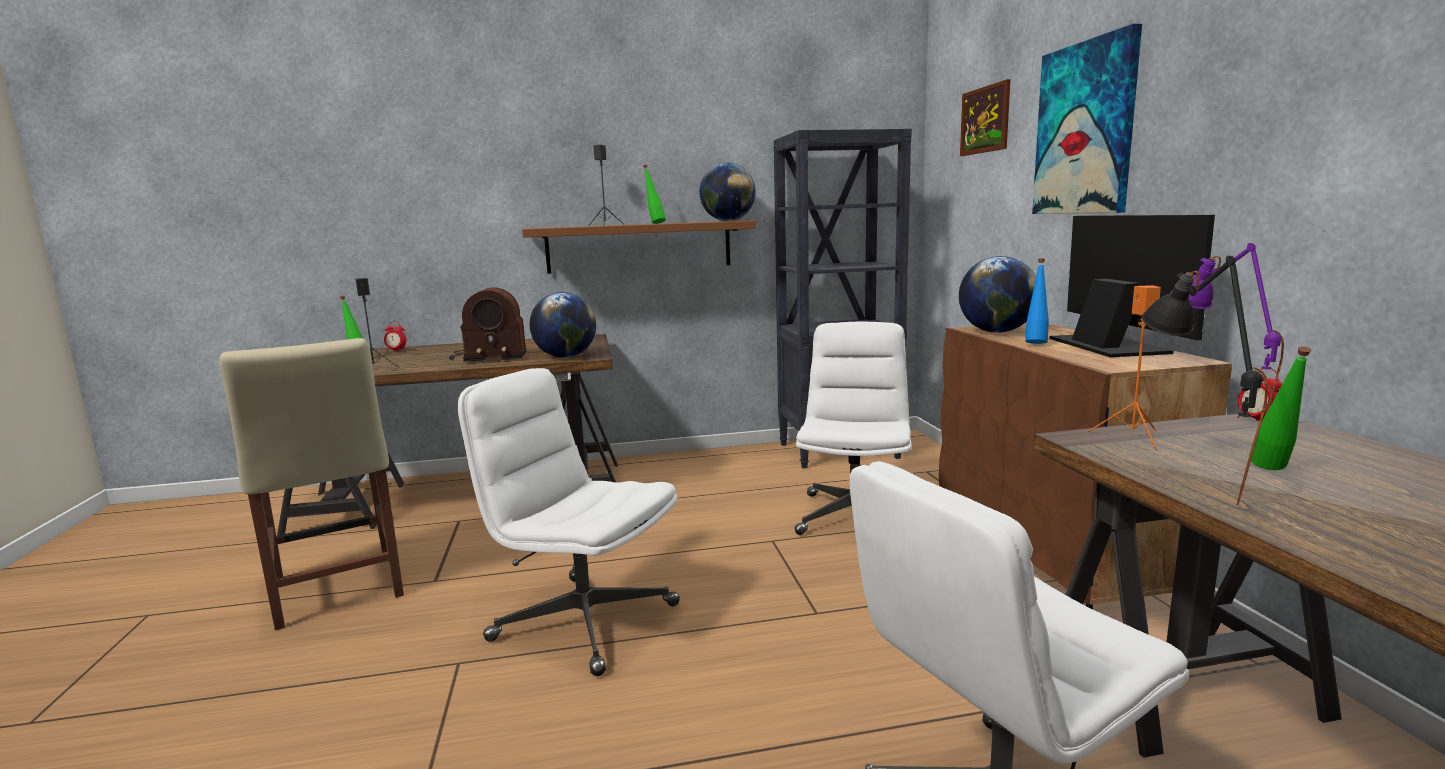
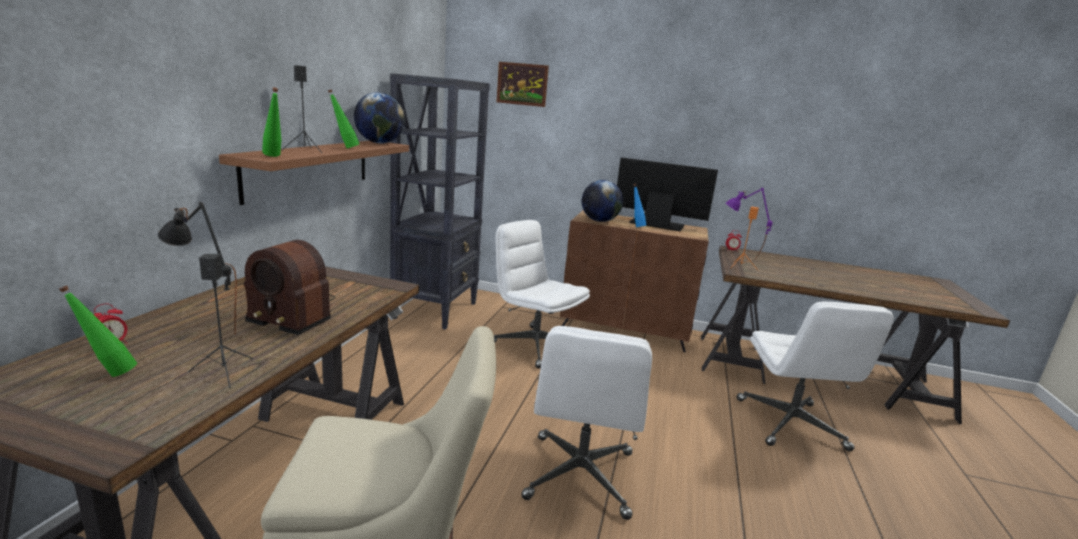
camera: 65 degrees left, 5 degrees up
(488, 356) = (292, 313): radio -> radio turned 90 degrees clockwise
(565, 357) = (375, 292): globe -> none
(583, 622) = (580, 476): white office chair -> white office chair turned 45 degrees counterclockwise
(1085, 129) = (614, 110): picture -> none
(1183, 486) = (798, 282): black table lamp -> black table lamp (205, 331)
(1273, 471) = (787, 270): green bottle -> green bottle (274, 157)

